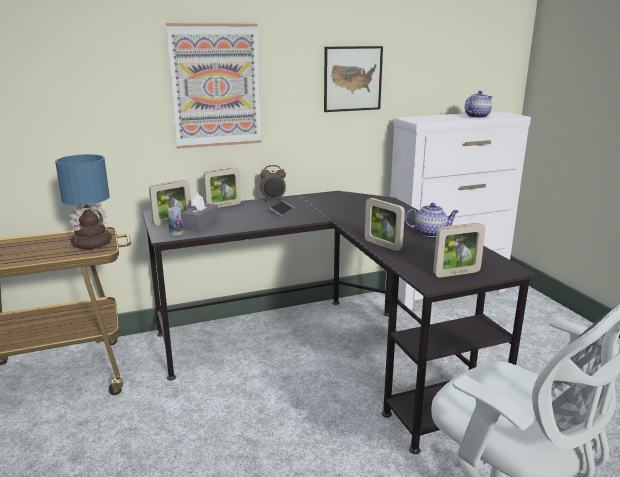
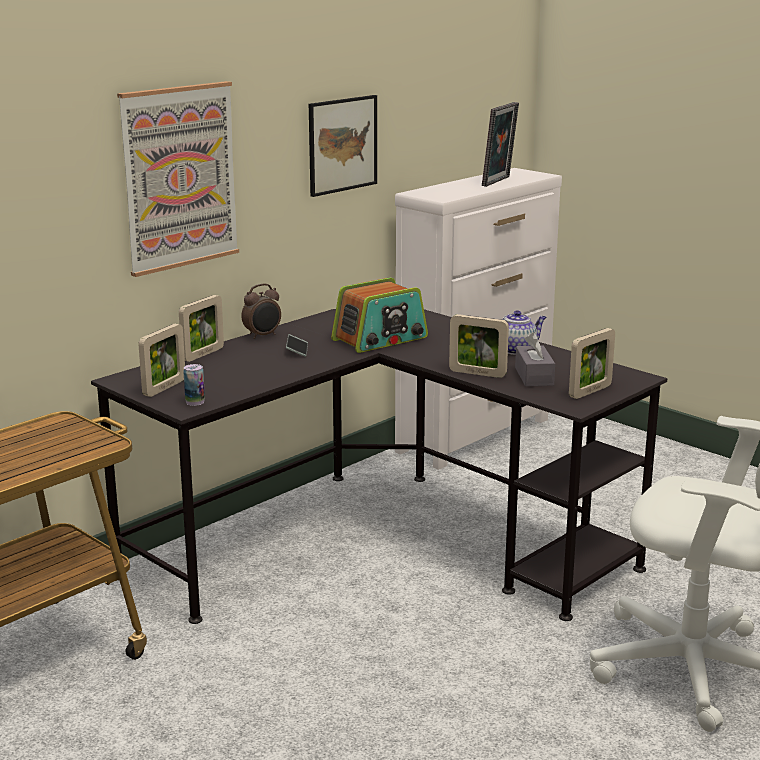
camera: 25 degrees left, 0 degrees up
(93, 243) = (77, 436): table lamp -> none
(201, 224) = (211, 385): grey tissue box -> grey tissue box (534, 376)
(343, 212) = (380, 339): none -> radio
(477, 116) = (499, 181): teapot -> picture frame

